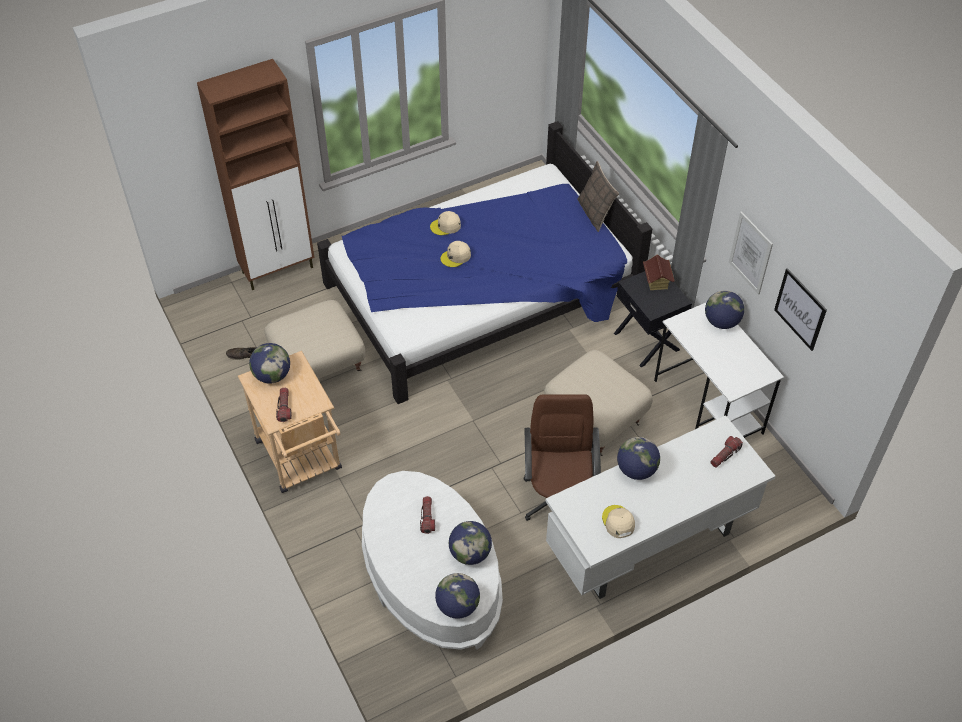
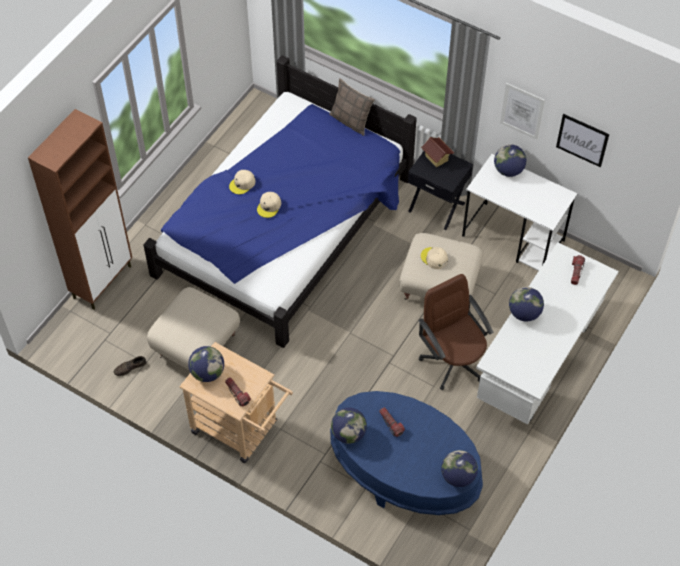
camera: 30 degrees left, 5 degrees up
(431, 579) = (404, 469): white coffee table -> blue coffee table
(470, 553) = (440, 434): globe -> globe (348, 433)
(618, 522) = (537, 358): beige cap -> beige cap (434, 258)

